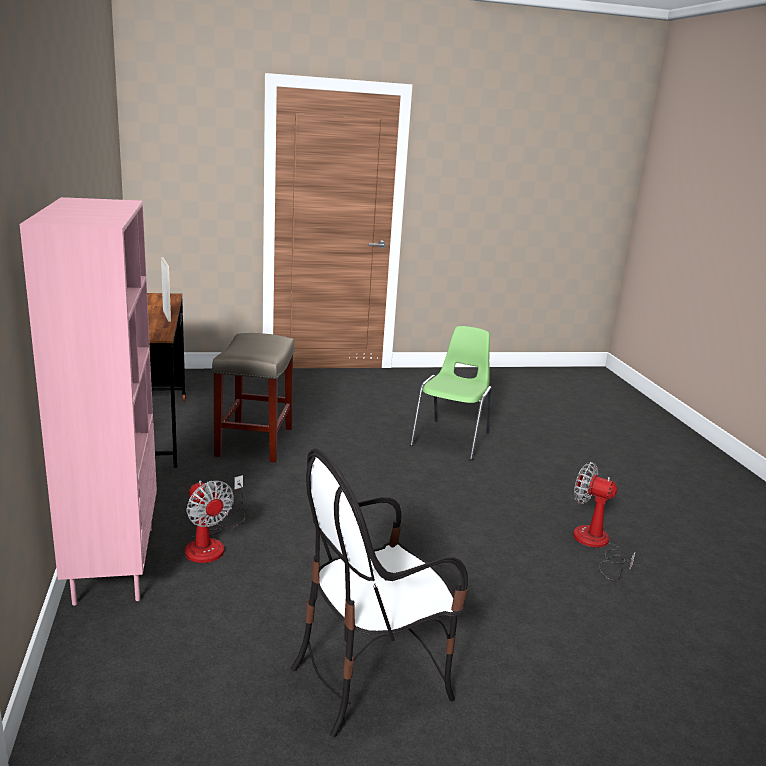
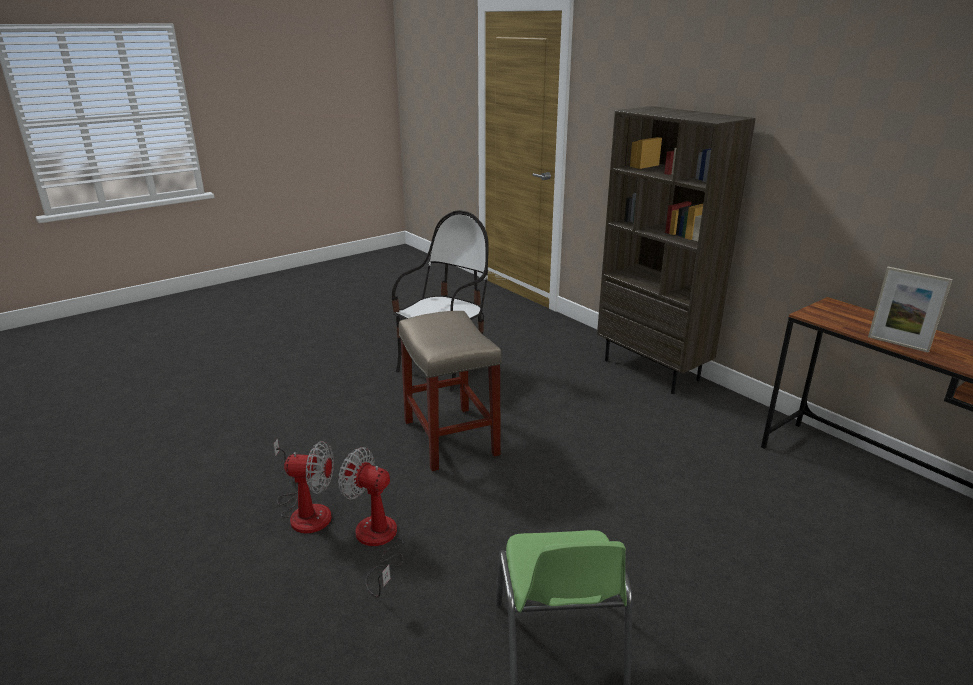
camera: 155 degrees right, 5 degrees up
(113, 563) = (652, 370): pink bookcase -> brown bookcase
(211, 543) = (620, 398): fan -> fan (377, 543)
(255, 442) = (766, 512): beige stool -> beige stool (449, 437)

